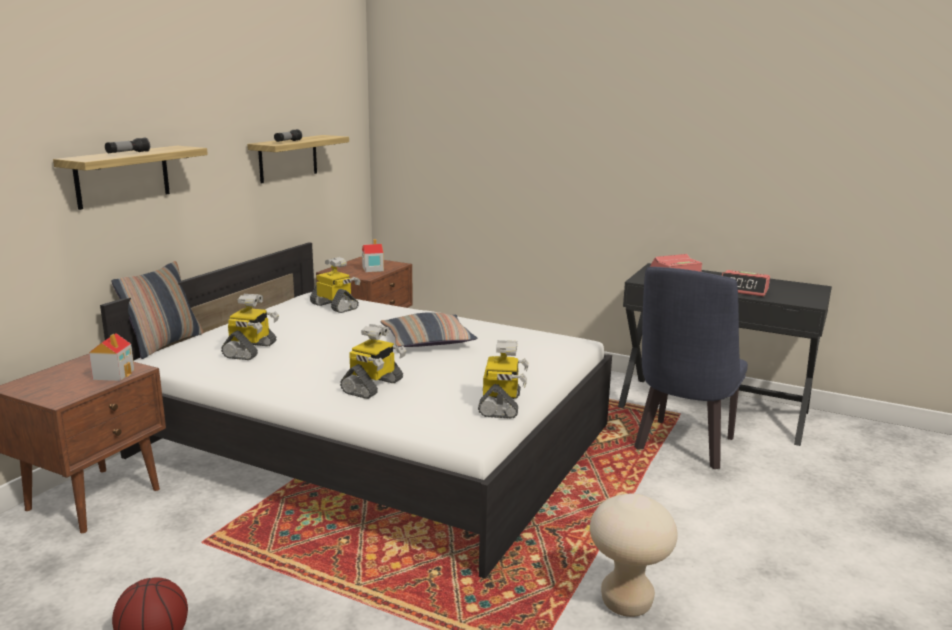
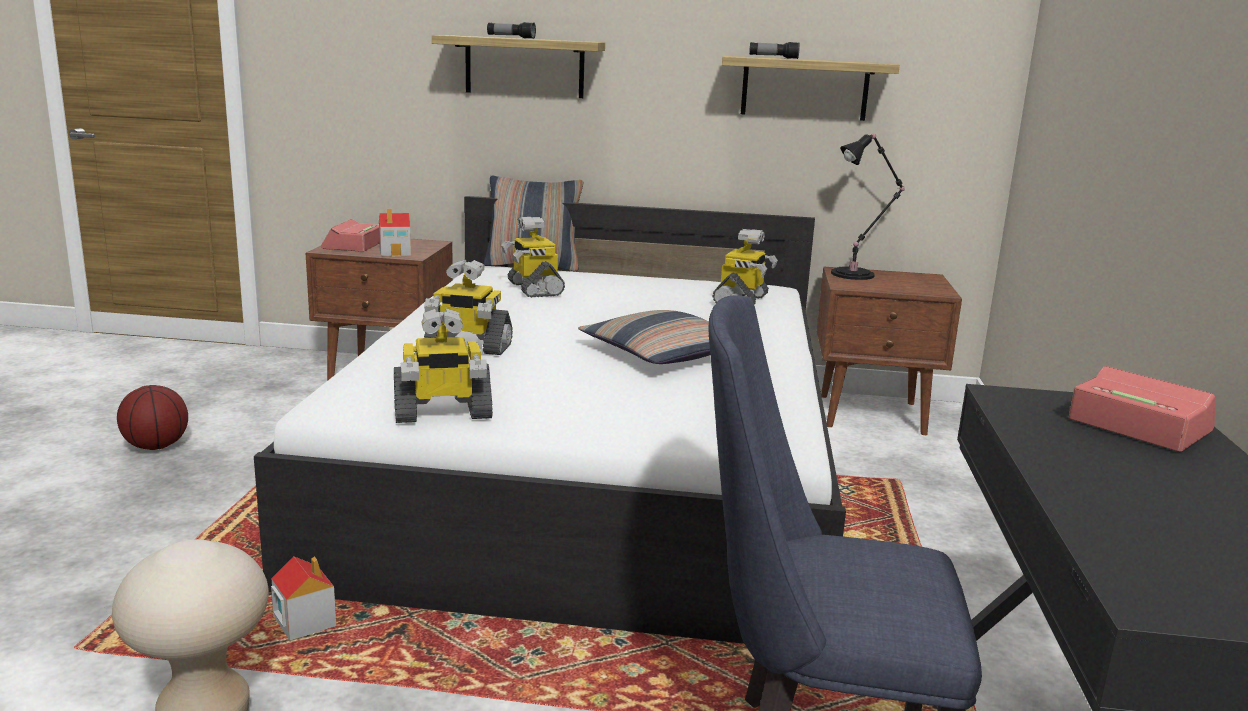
camera: 70 degrees right, 0 degrees up
(251, 350) = (533, 289): toy robot -> toy robot turned 75 degrees clockwise
(343, 270) = (856, 274): none -> black table lamp
(372, 269) = (888, 284): toy house -> toy house (304, 622)
(744, 290) = (1126, 504): alarm clock -> alarm clock (353, 245)

